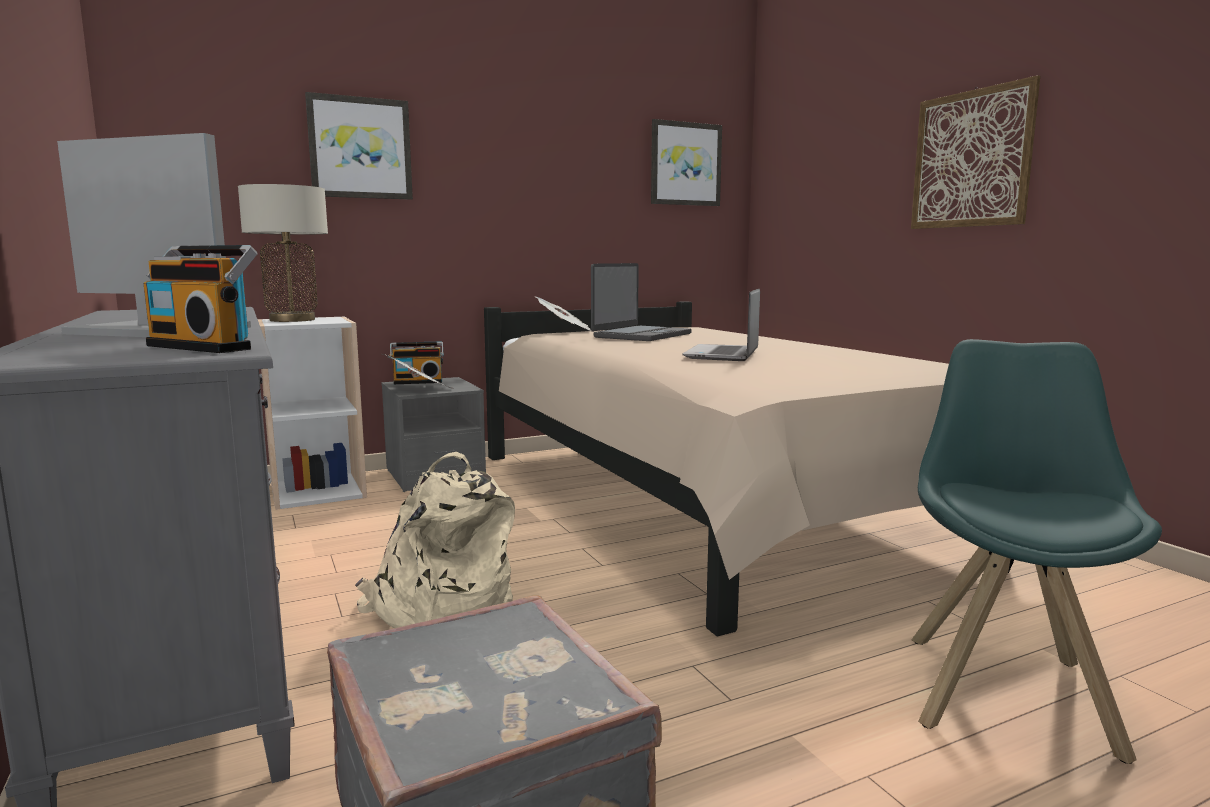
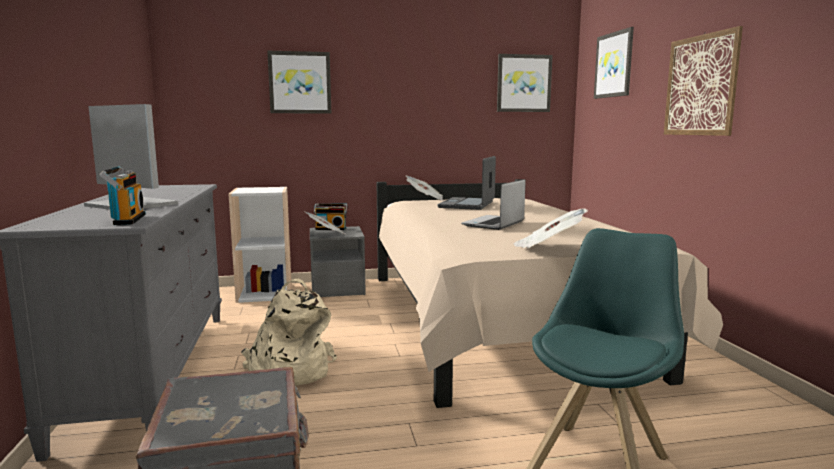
camera: 15 degrees right, 0 degrees up
(204, 347) = (126, 219): radio -> radio turned 150 degrees counterclockwise
(292, 320) = (253, 189): table lamp -> none
(641, 335) = (467, 205): laptop -> laptop turned 150 degrees clockwise
(819, 138) = (614, 65): none -> picture
(853, 378) = (548, 247): none -> newspaper

